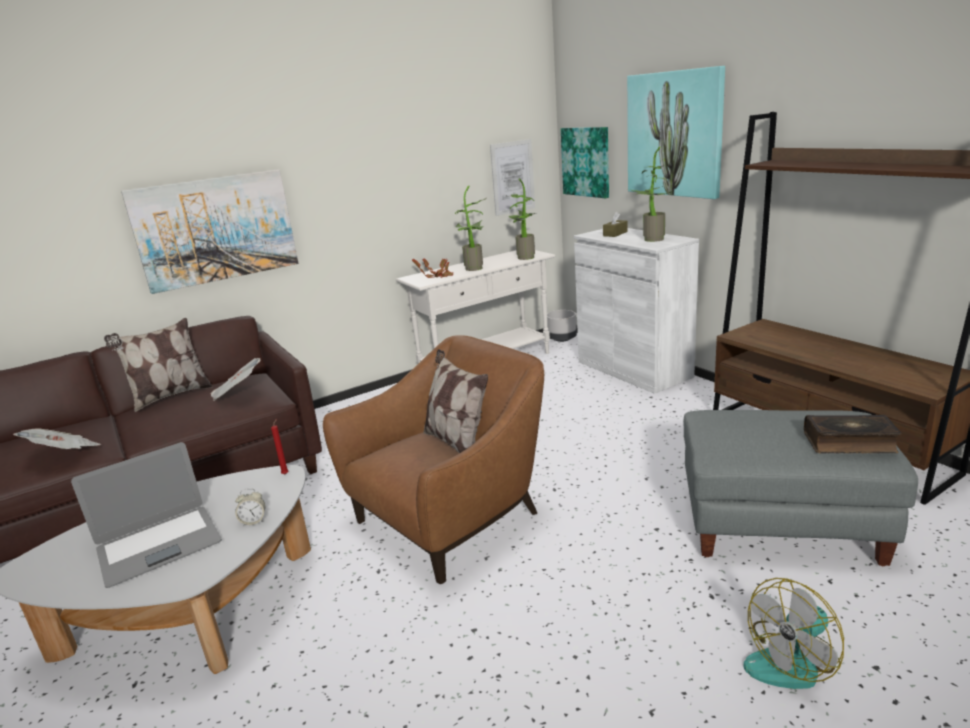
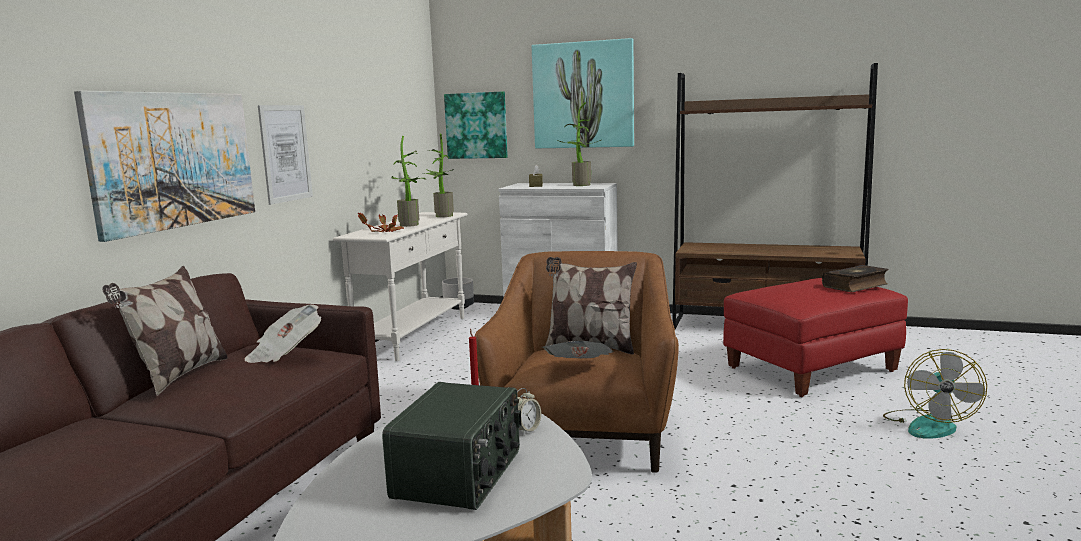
camera: 40 degrees left, 10 degrees down
(65, 454) = (132, 449): newspaper -> newspaper (579, 369)
(159, 545) = (460, 474): laptop -> radio
(512, 177) = (410, 138): picture -> picture (285, 153)
(780, 523) = (811, 369): grey ottoman -> red ottoman

